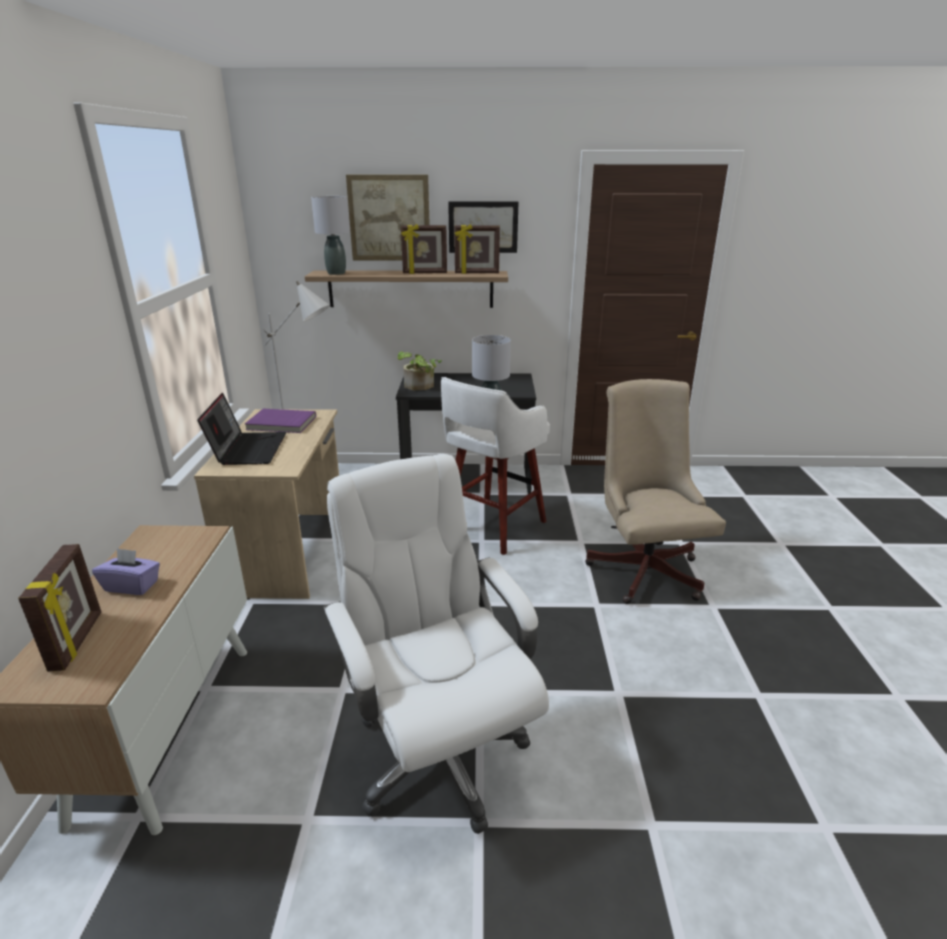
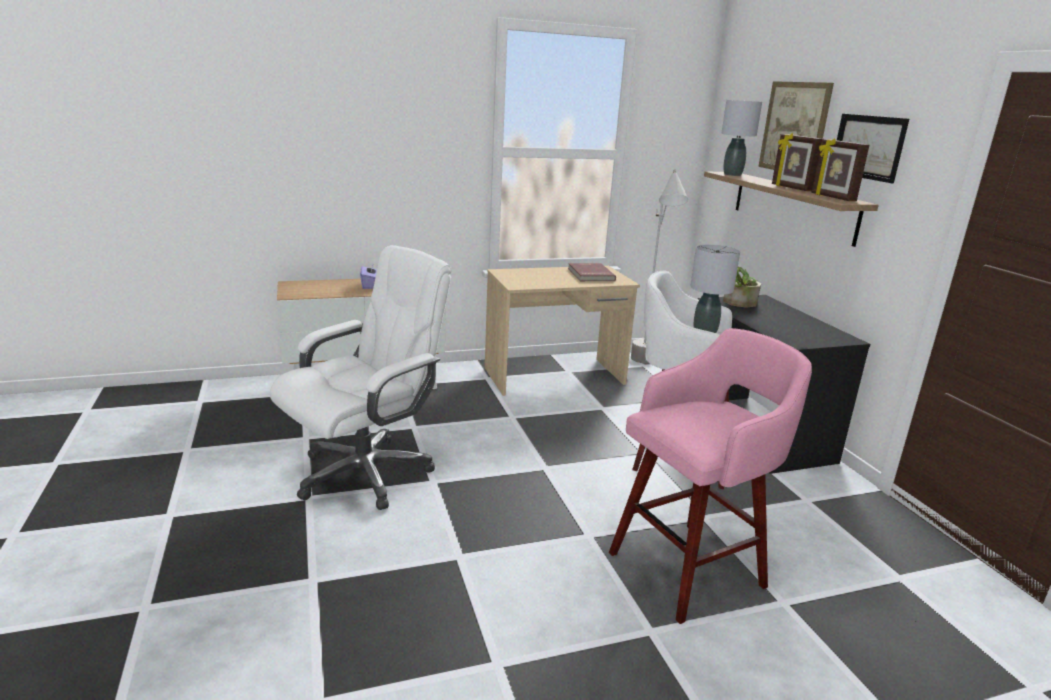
camera: 70 degrees right, 5 degrees down
(78, 641) = (322, 286): picture frame -> none
(248, 449) = (537, 273): laptop -> none
(281, 423) = (590, 274): purple book -> red book
(643, 567) = (690, 568): beige office chair -> pink stool

